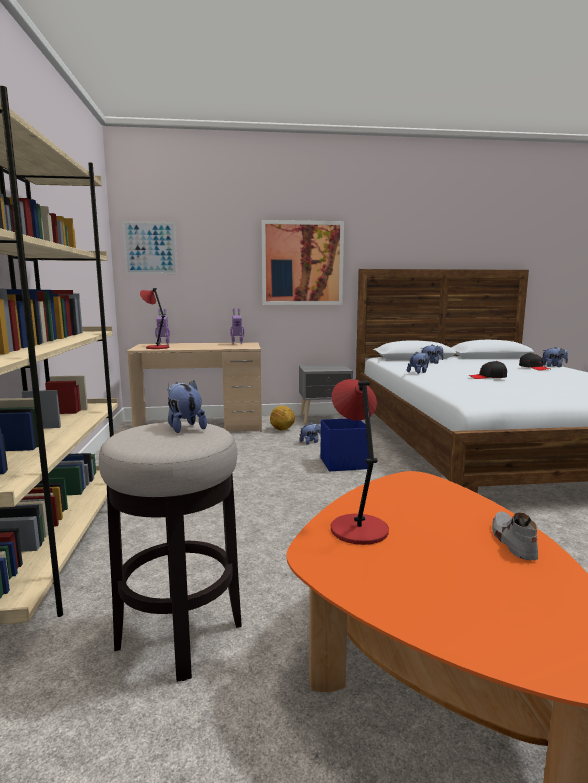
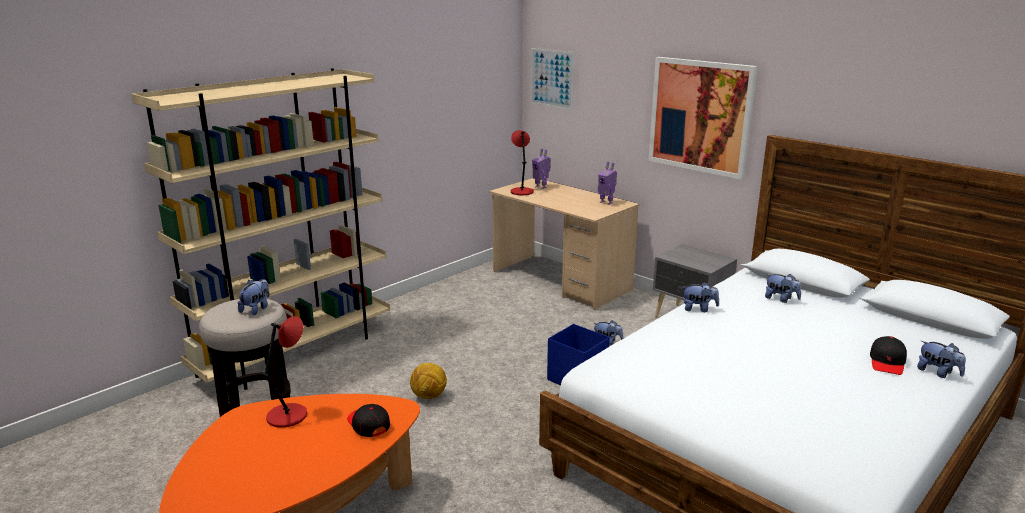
camera: 50 degrees right, 10 degrees up
(282, 429) = (617, 316): football -> football (429, 396)
(488, 377) = (727, 349): black cap -> black cap (368, 424)
(512, 541) = (317, 470): grey shoe -> none

